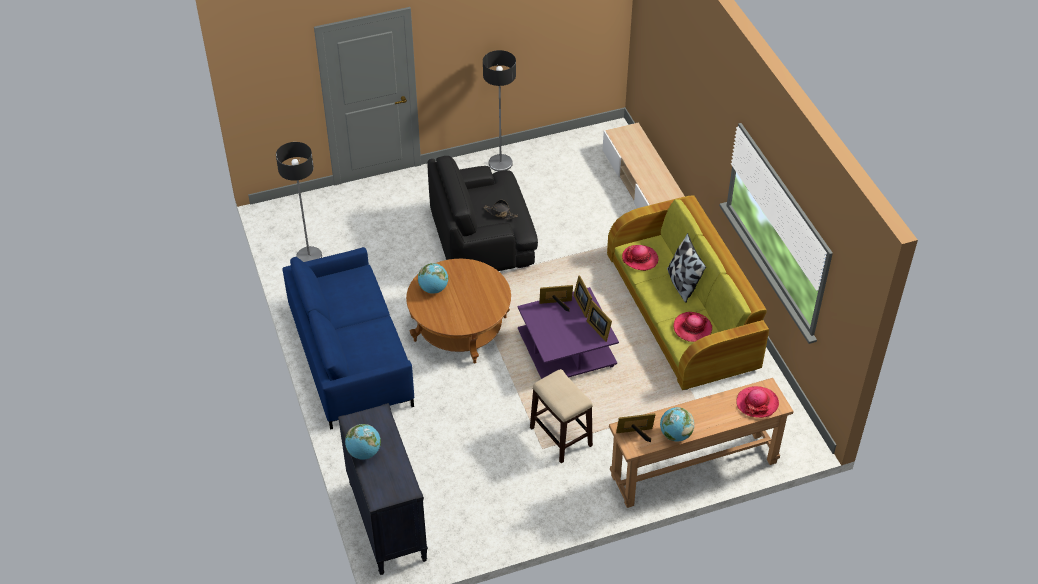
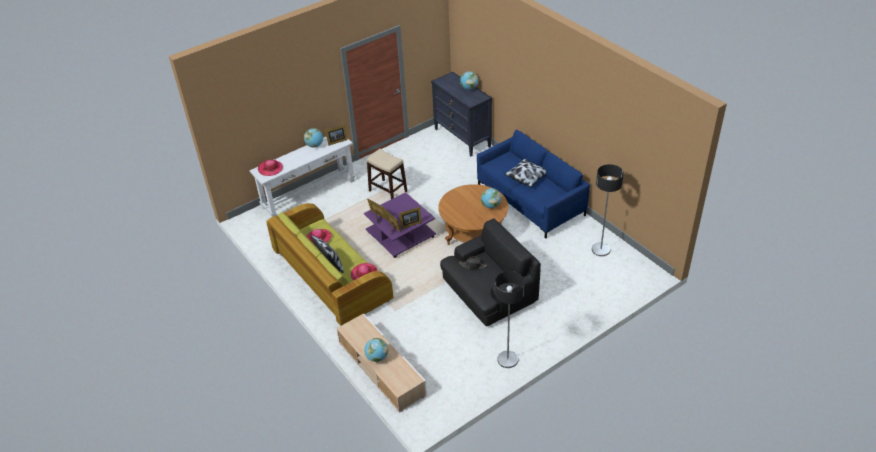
camera: 165 degrees right, 5 degrees down
(354, 323) = (527, 177): none -> pillow
(649, 162) = (377, 357): none -> globe
(693, 468) = (309, 194): brown console table -> white console table

